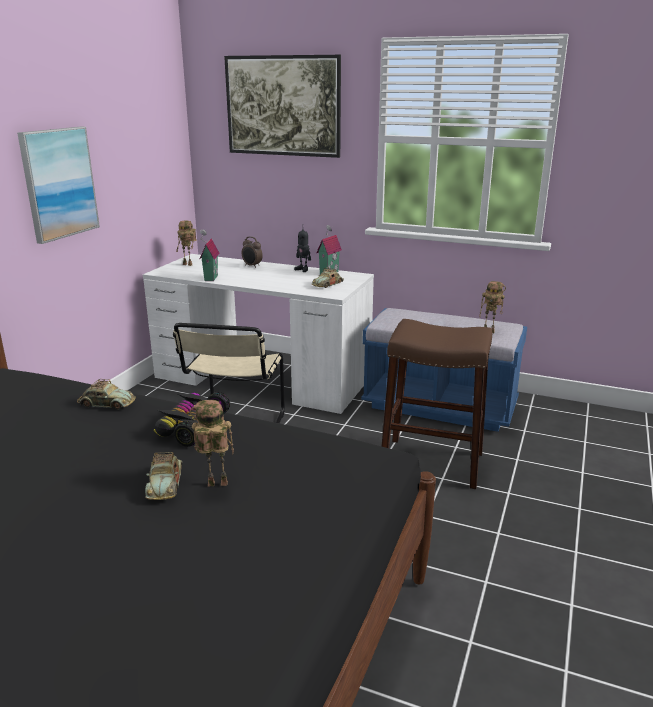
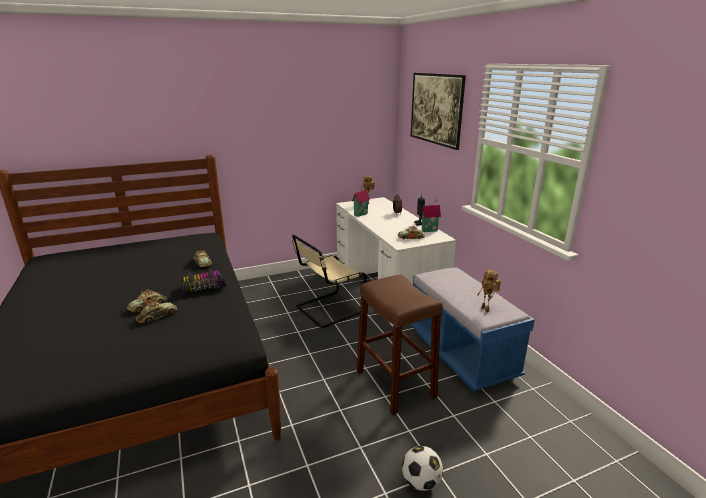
camera: 45 degrees right, 0 degrees up
(59, 183) = (281, 144): picture -> none
(215, 485) = (157, 316): toy robot -> toy car
(582, 524) = (421, 482): none -> football

